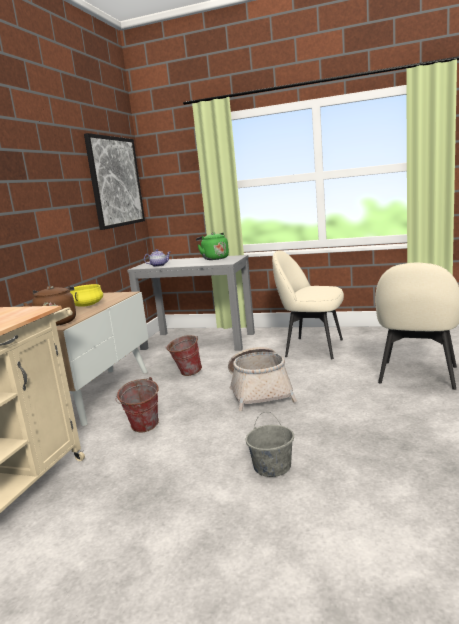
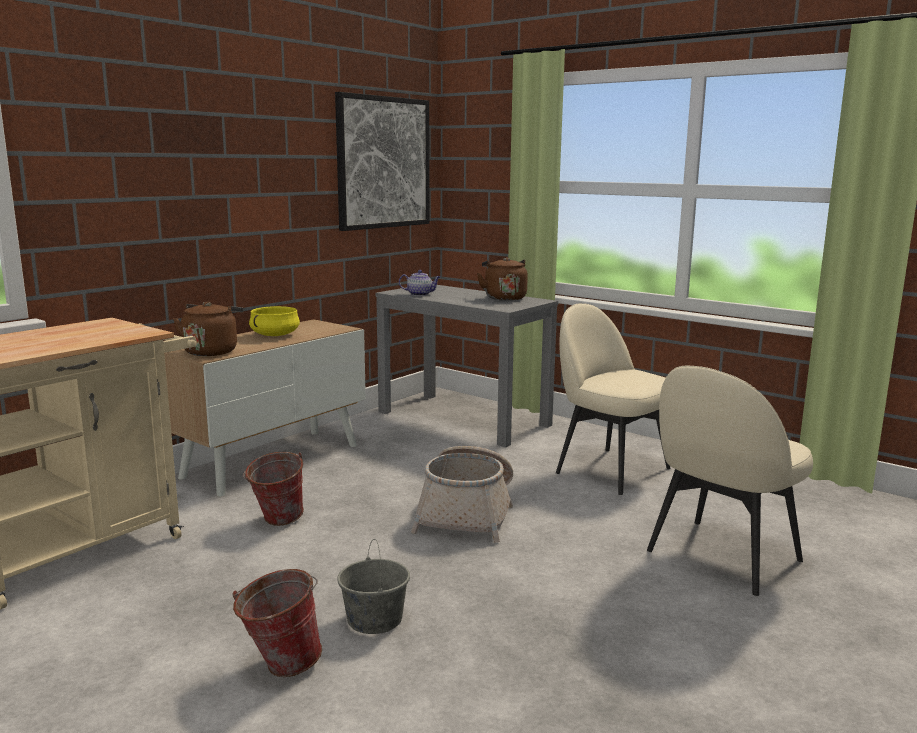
camera: 20 degrees right, 0 degrees up
(186, 373) = (401, 461): bucket -> bucket (280, 664)
(214, 258) = (504, 298): green kettle -> brown kettle

